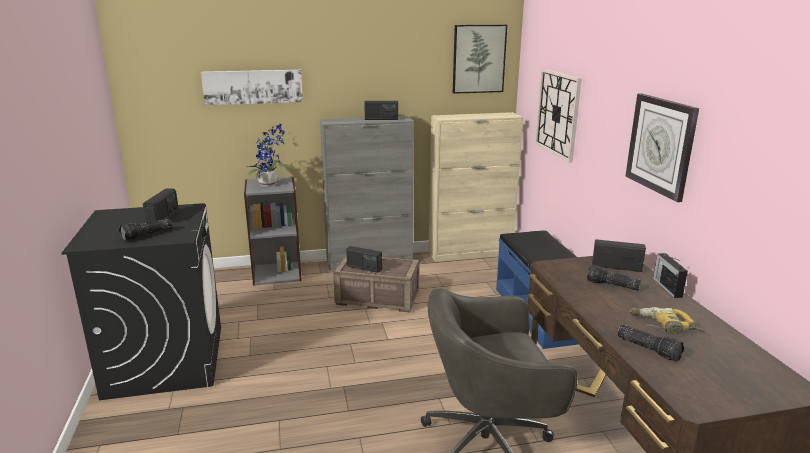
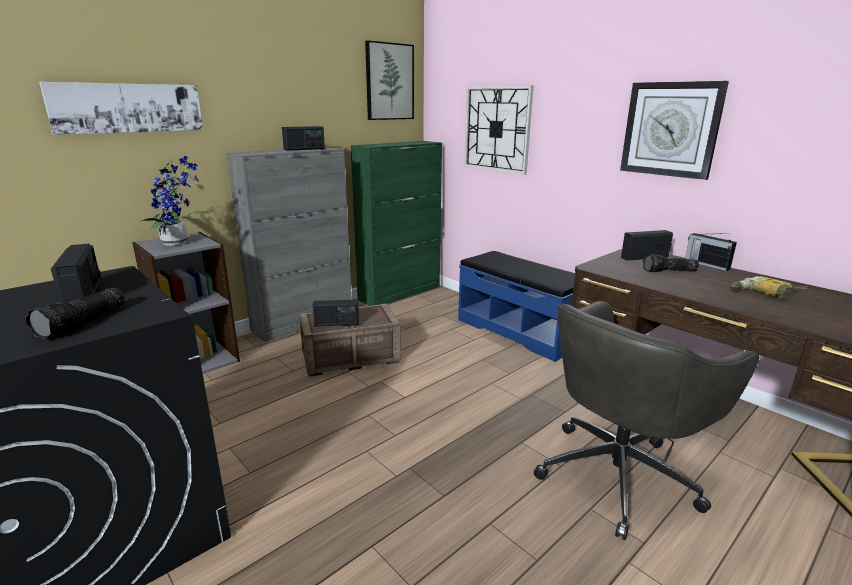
camera: 30 degrees left, 0 degrees up
(471, 253) = (400, 293): beige cabinet -> green cabinet
(649, 349) = (794, 314): flashlight -> none

